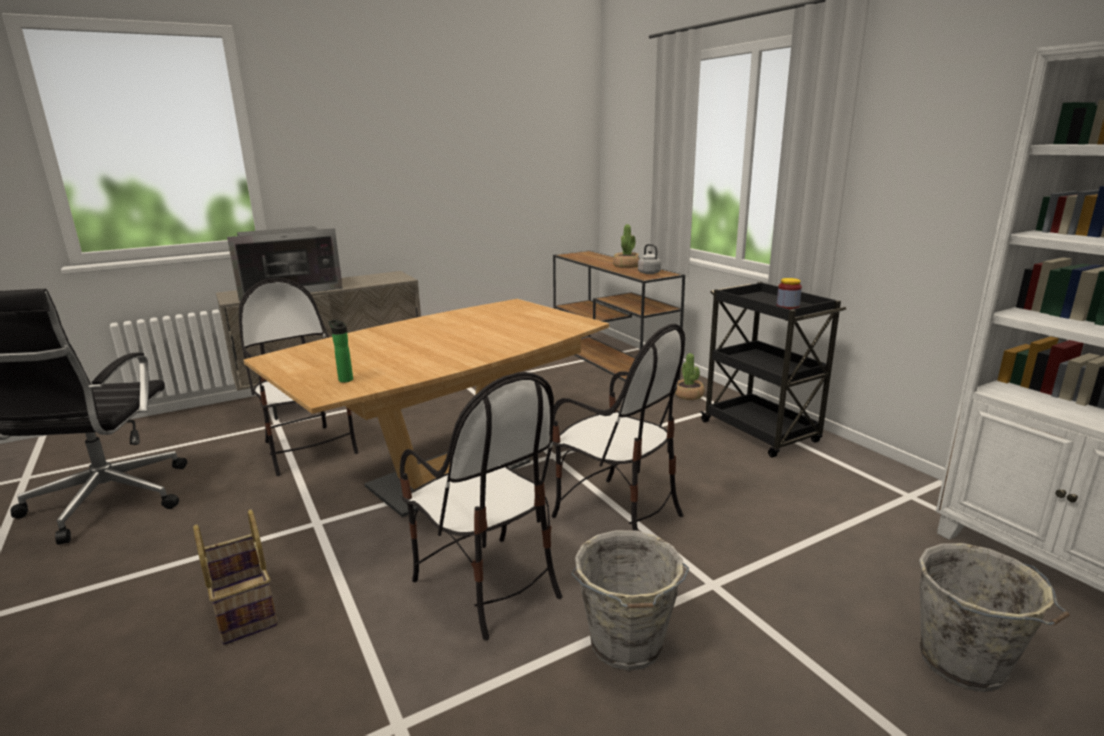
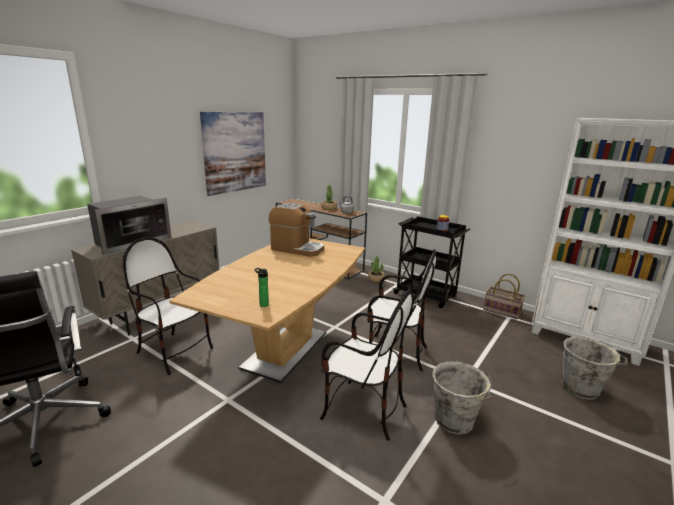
camera: 25 degrees left, 0 degrees up
(242, 609) = (229, 467): basket -> basket (501, 311)
(483, 170) = (235, 152): none -> picture
(497, 316) = (297, 249): none -> coffee machine

